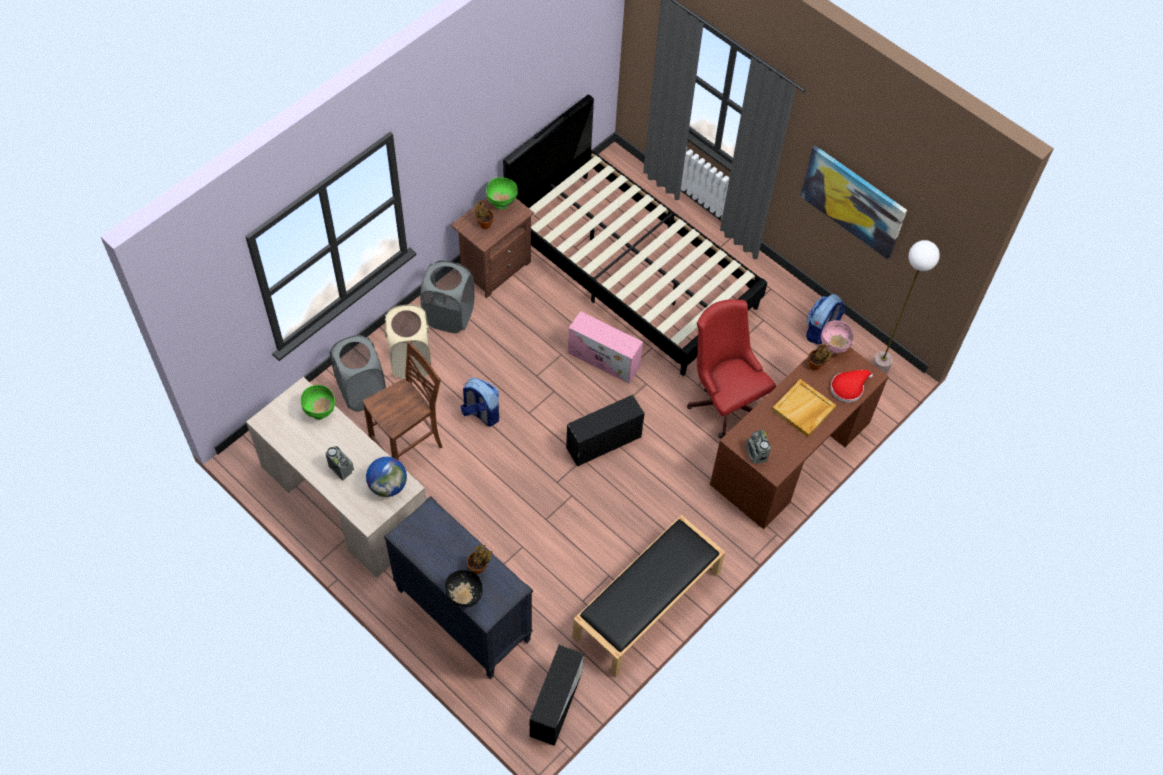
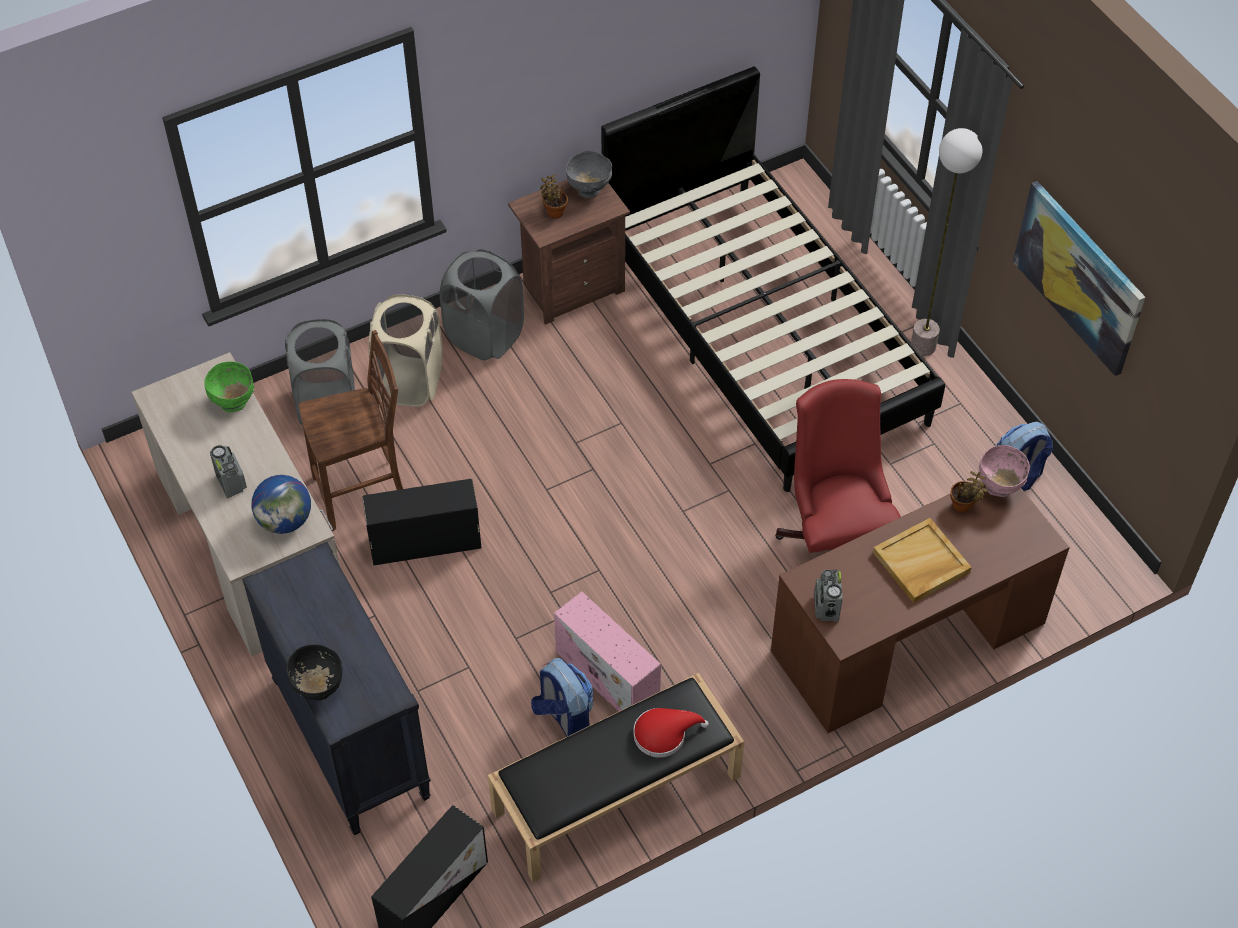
camera: 20 degrees right, 5 degrees down
(479, 567) = (355, 654): potted plant -> none
(481, 413) = (479, 474): backpack -> backpack (564, 716)
(501, 203) = (589, 190): green bowl -> grey bowl
(602, 443) = (635, 555): black storage box -> black storage box (423, 542)
(604, 360) = (680, 444): pink storage box -> pink storage box (608, 678)
(848, 387) = (1002, 548): red hat -> red hat (664, 734)
(880, 369) = (1087, 552): floor lamp -> floor lamp (923, 346)

